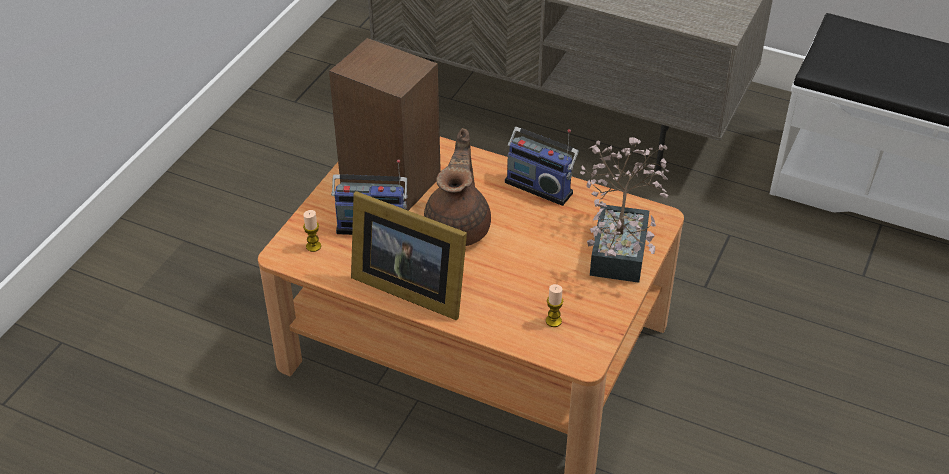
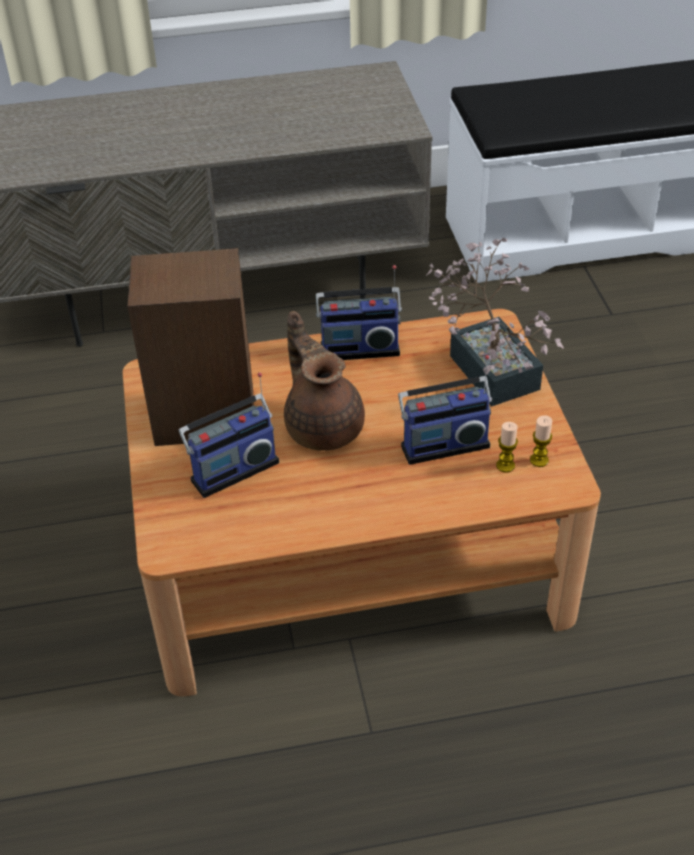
camera: 35 degrees left, 0 degrees up
(313, 246) = (192, 524): candle -> candle (539, 460)
(408, 286) = (334, 509): picture frame -> none
(526, 283) = (443, 444): none -> radio

